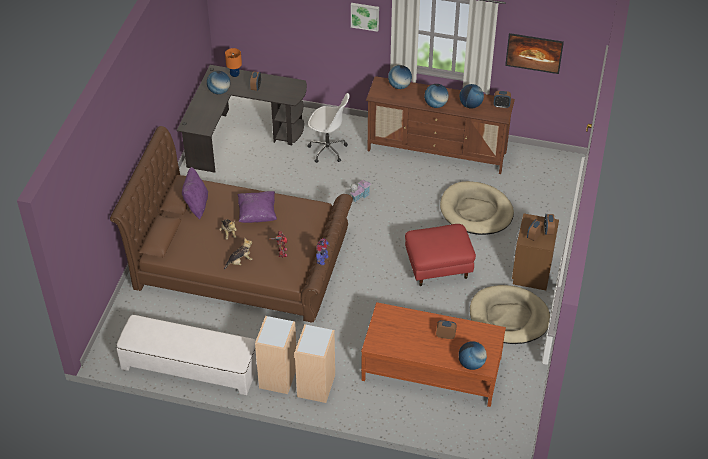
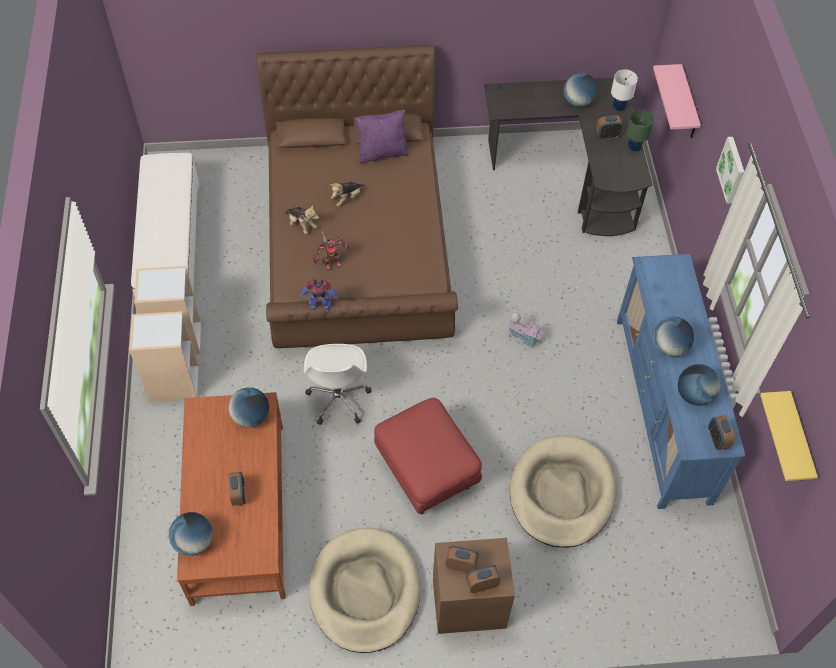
camera: 70 degrees right, 10 degrees up
(234, 75) = (618, 107): orange table lamp -> white table lamp
(257, 214) = (391, 217): purple pillow -> none
(272, 78) = (635, 148): none -> green table lamp
(281, 29) = (688, 104): none -> pink shelf
(328, 150) = (593, 276): white office chair -> white office chair (338, 402)
(399, 86) = (685, 290): globe -> globe (251, 417)
(437, 151) = (661, 408): brown dresser -> blue dresser
(533, 61) = (798, 441): picture -> yellow shelf

